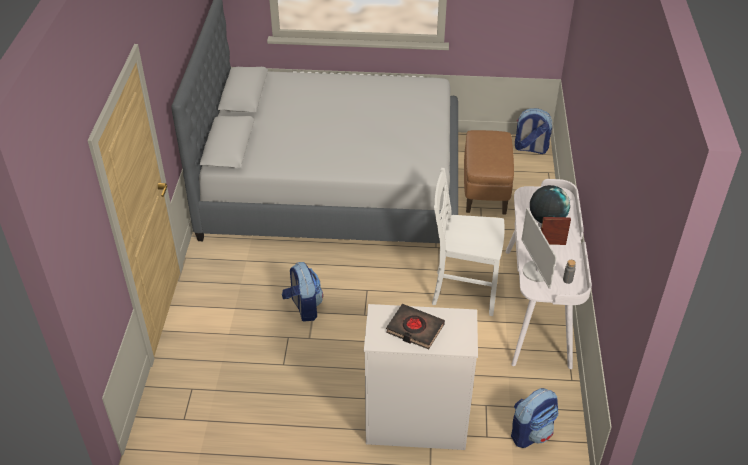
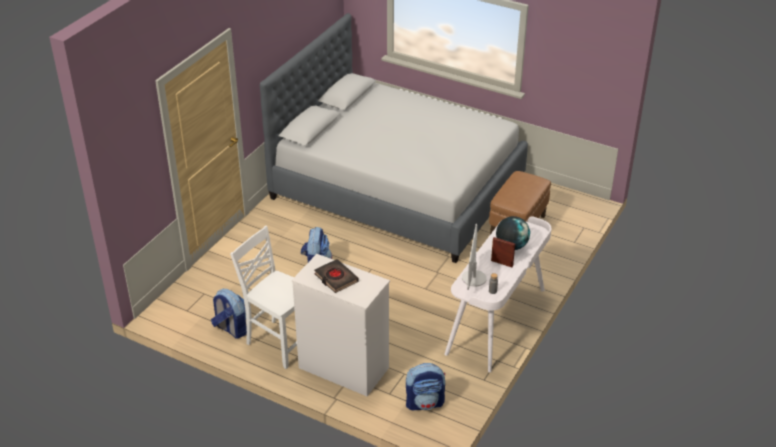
camera: 25 degrees right, 5 degrees down
(463, 291) = (444, 293): white chair -> white chair (279, 342)
(530, 148) = (582, 205): backpack -> backpack (231, 329)

